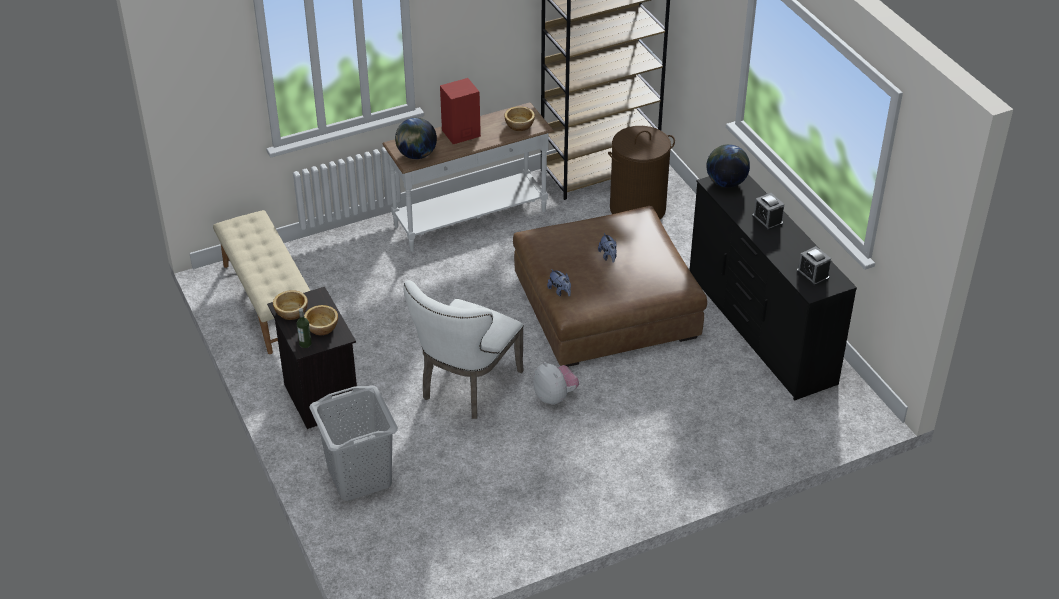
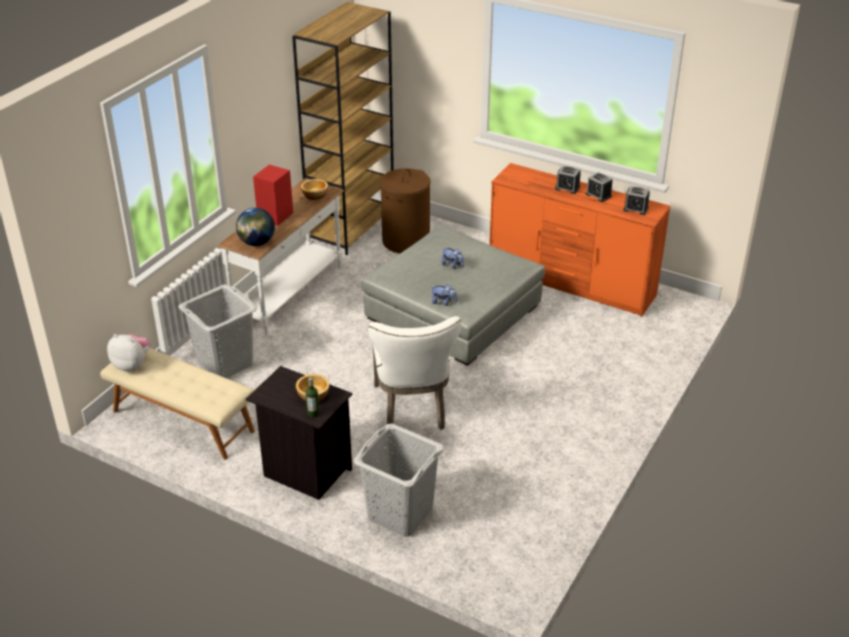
camera: 35 degrees left, 5 degrees down
(292, 312) = (275, 395): bowl -> none
(351, 263) = (224, 363): none -> grey laundry basket
(555, 397) = (484, 387): plush toy -> plush toy (132, 365)
(606, 306) = (453, 311): brown ottoman -> grey ottoman
(726, 182) = (513, 175): globe -> none
(760, 329) = (571, 283): black dresser -> orange dresser
(791, 242) = (598, 195): none -> alarm clock

